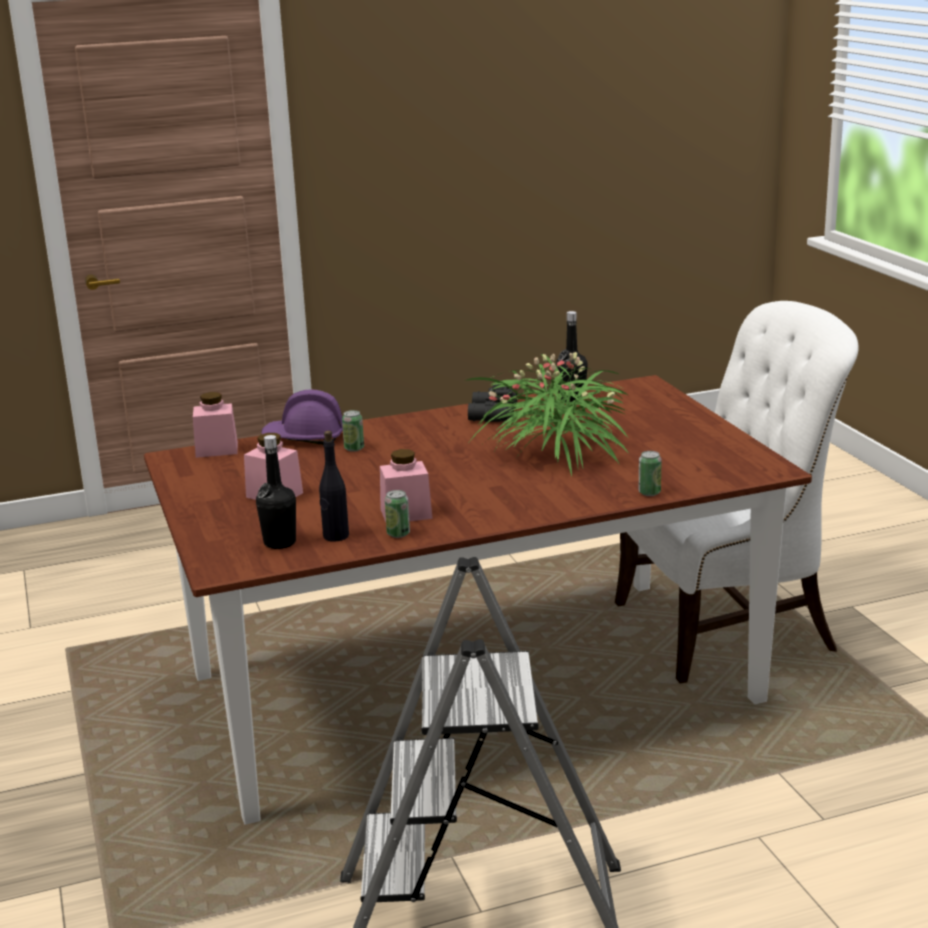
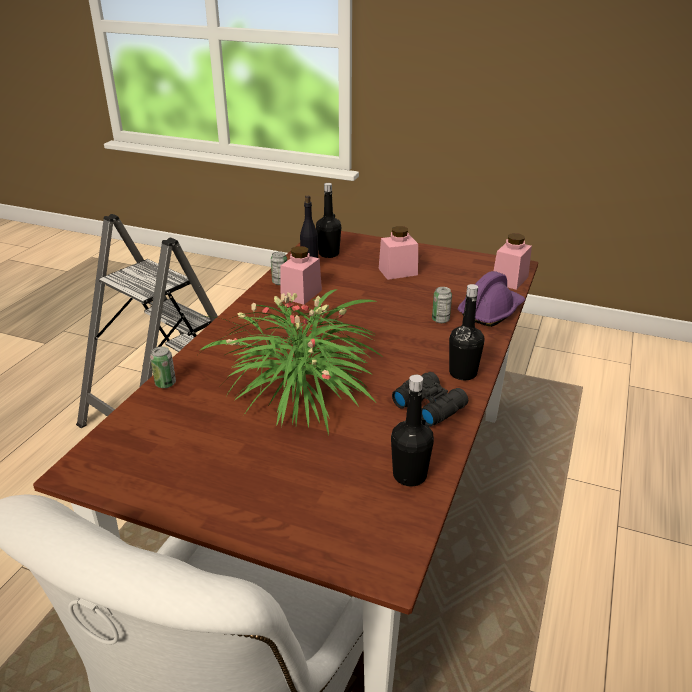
camera: 130 degrees right, 10 degrees up
(429, 419) = (463, 373): none -> black bottle

